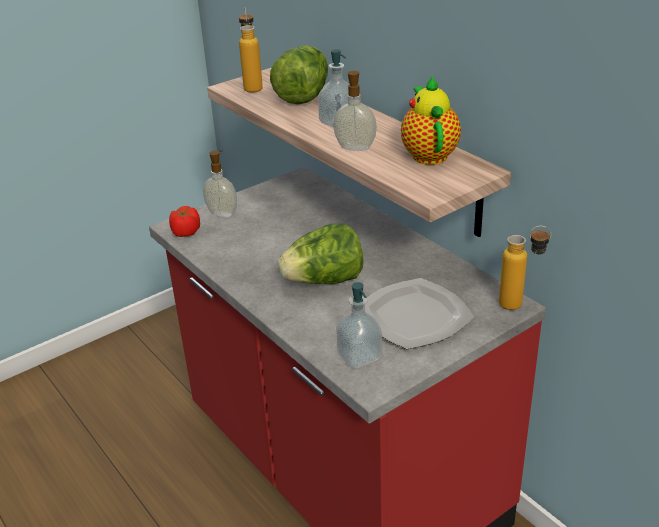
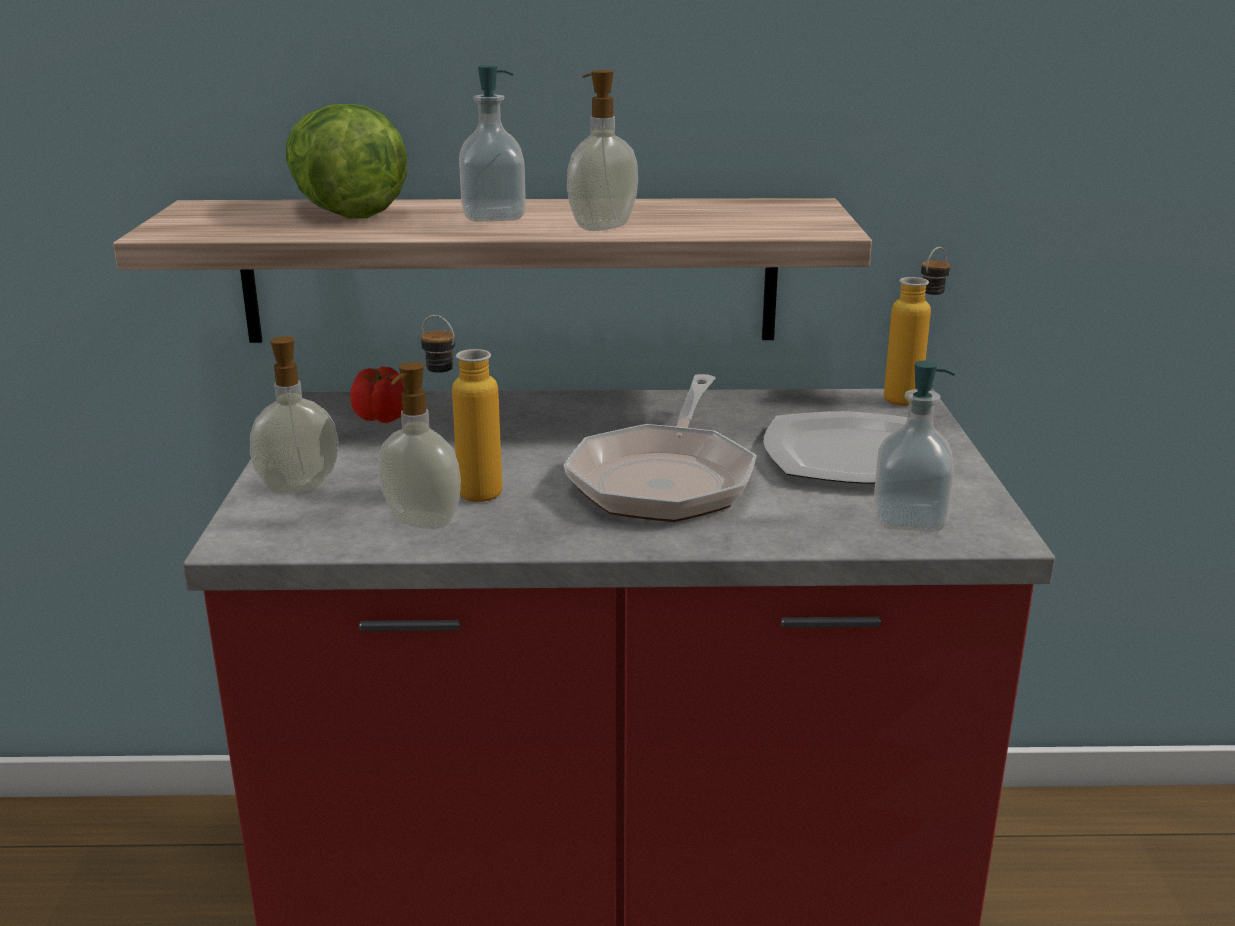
camera: 55 degrees left, 10 degrees down
(186, 232) = (290, 535): tomato -> tomato (383, 417)
(222, 250) = (420, 523): none -> soap dispenser
(252, 86) = (212, 222): bottle -> bottle (464, 490)
(324, 281) = (665, 479): lettuce -> frying pan
(428, 154) = (709, 208): teapot -> none

